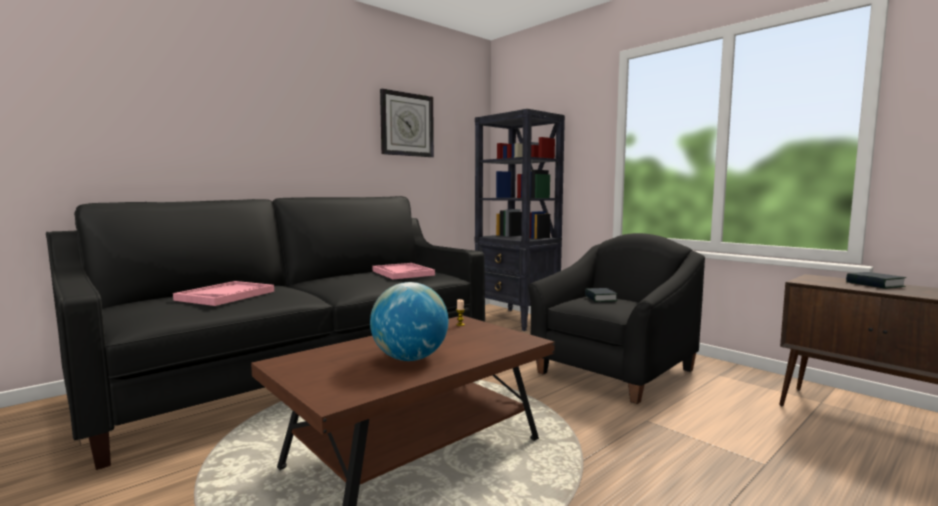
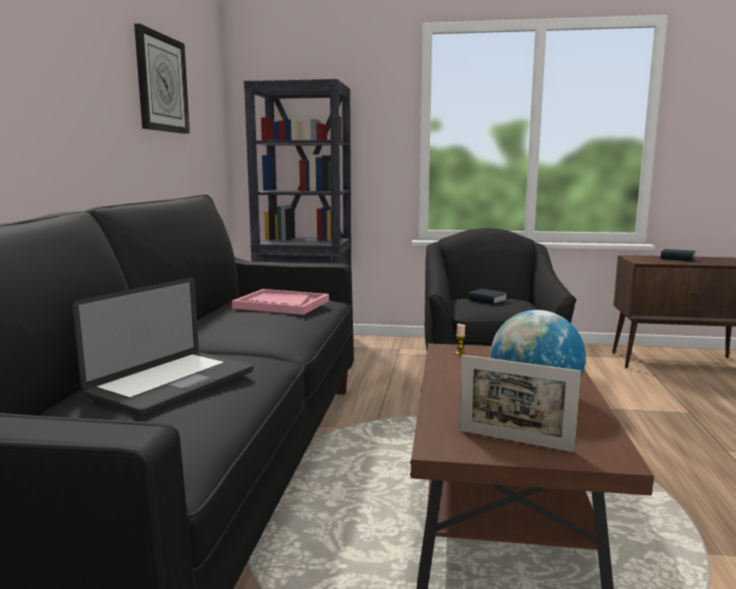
camera: 40 degrees left, 5 degrees up
(226, 295) = (173, 384): pink tray -> laptop
(319, 372) = (514, 440): none -> picture frame

